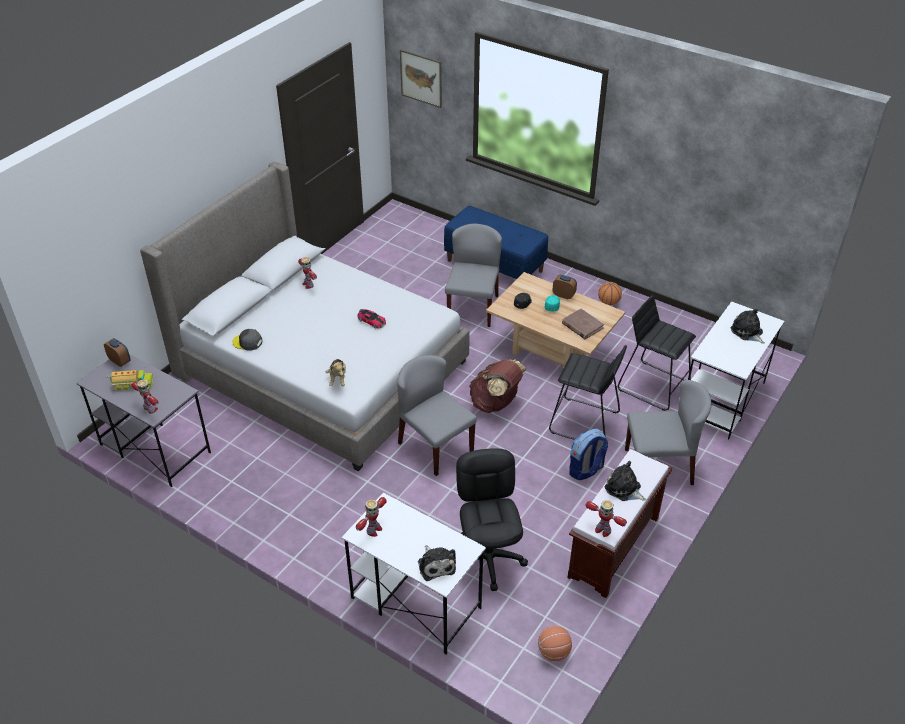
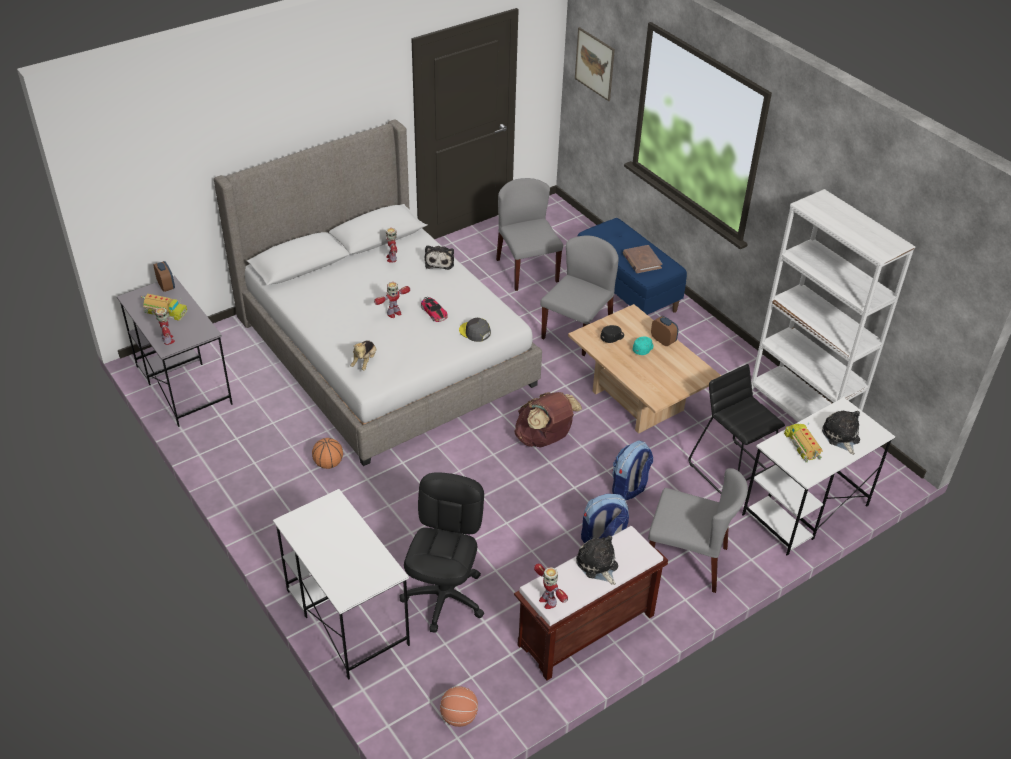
camera: 20 degrees right, 0 degrees up
(247, 342) = (299, 301): grey cap -> grey cap (474, 332)
(373, 530) = (307, 523): toy robot -> toy robot (393, 313)
(435, 447) = (455, 465): grey chair -> grey chair (526, 270)
(436, 565) = (348, 577): plush toy -> plush toy (440, 262)
(582, 326) = (664, 379): brown book -> brown book (641, 261)
(584, 423) = (629, 488): black stool -> backpack
(608, 302) = (733, 365): basketball -> basketball (328, 463)
(678, 323) = (801, 410): none -> white bookcase
(724, 347) = (803, 446): none -> toy truck

